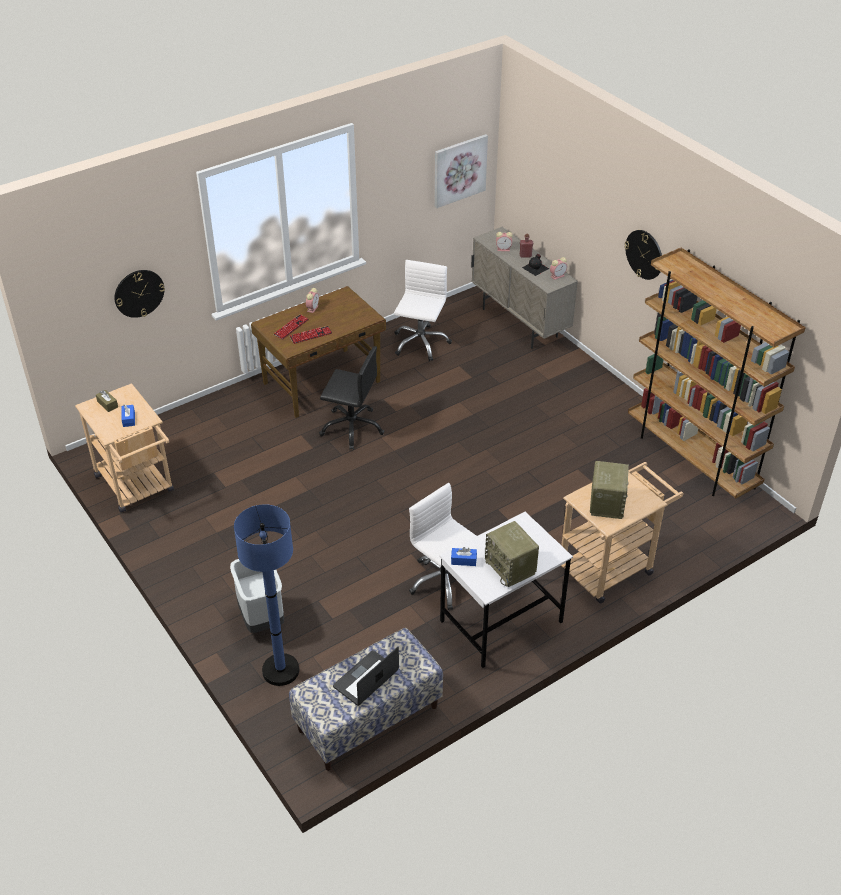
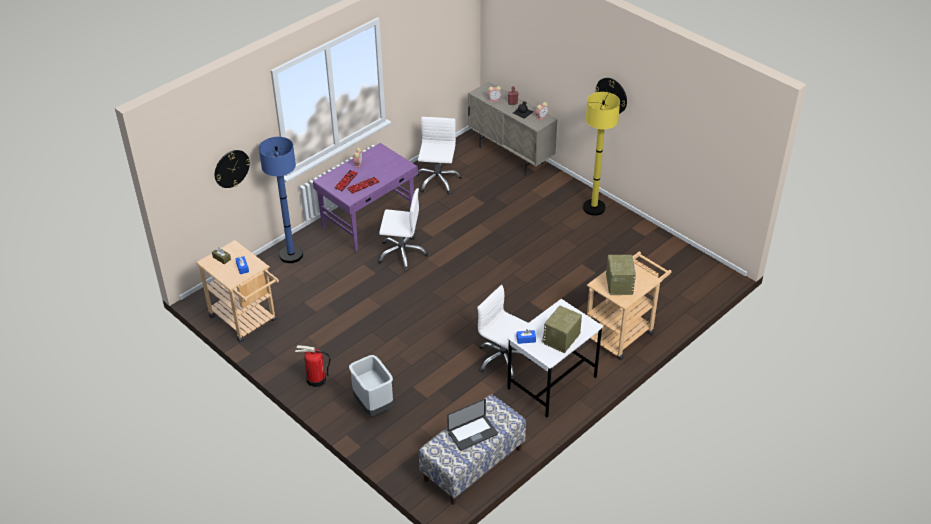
camera: 10 degrees left, 0 degrees up
(199, 574) = (316, 380): none -> fire extinguisher
(280, 670) = (399, 440): blue floor lamp -> blue floor lamp (291, 255)
(323, 383) = (369, 221): brown desk -> purple desk
(352, 427) = (402, 253): black office chair -> white office chair
(366, 679) = (472, 433): laptop -> laptop turned 150 degrees counterclockwise
(459, 170) = (454, 42): picture -> none
(511, 568) = (561, 340): radio -> radio turned 75 degrees clockwise
(610, 400) = (594, 208): none -> yellow floor lamp
(691, 458) = (664, 245): brown bookcase -> none

